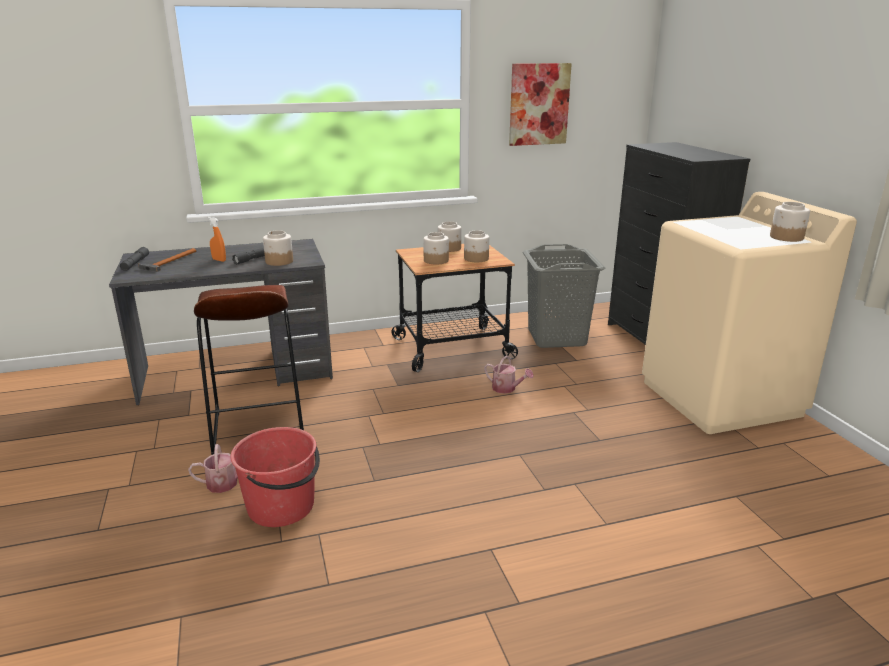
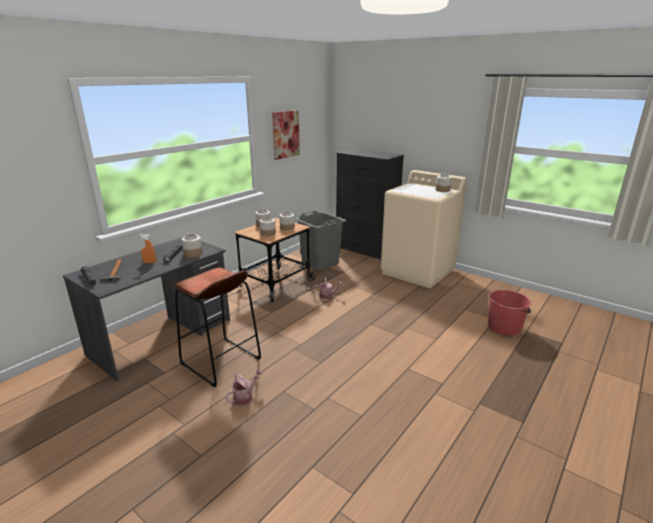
camera: 35 degrees left, 0 degrees up
(282, 506) = (292, 394): red bucket -> red bucket (504, 327)

